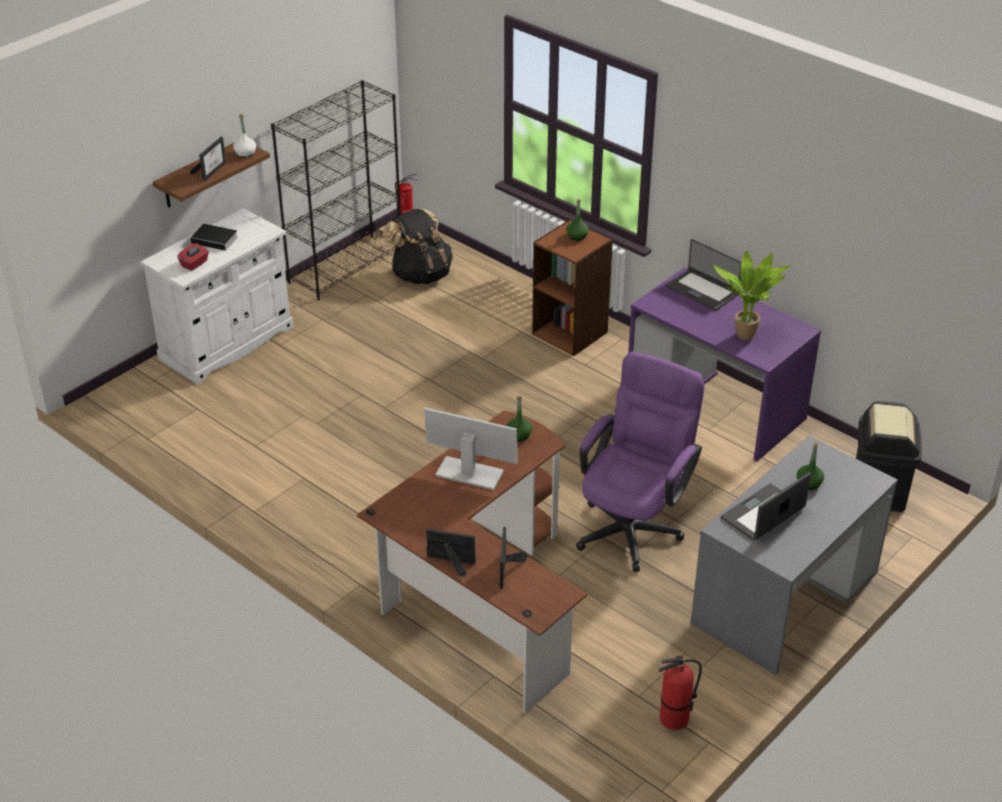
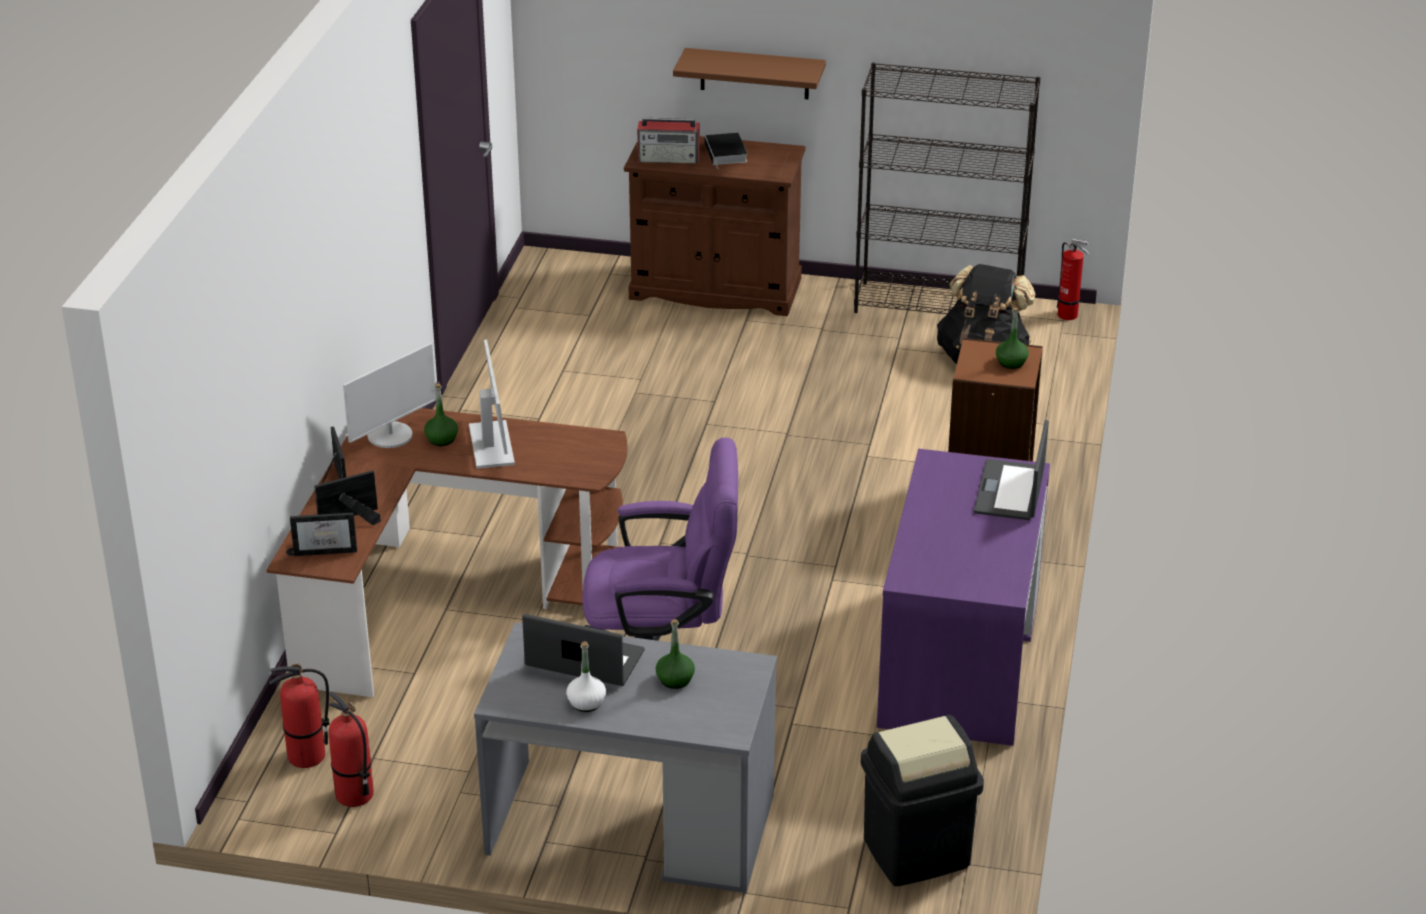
camera: 60 degrees right, 5 degrees down
(194, 264) = (669, 158): red tissue box -> radio
(211, 170) = (742, 67): picture frame -> picture frame (327, 549)
(227, 343) = (715, 289): white cabinet -> brown cabinet
(245, 153) = (798, 71): white bottle -> white bottle (586, 703)
(414, 517) = (390, 435): none -> monitor
(518, 435) = (587, 454): green bottle -> green bottle (442, 439)
(615, 731) = (306, 757): none -> fire extinguisher
(746, 334) = (947, 551): potted plant -> none

